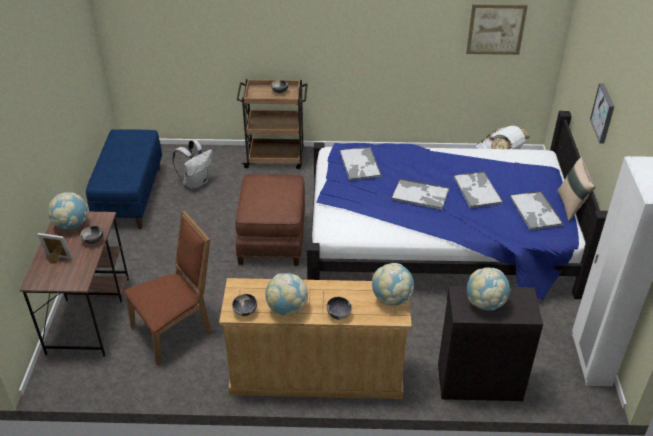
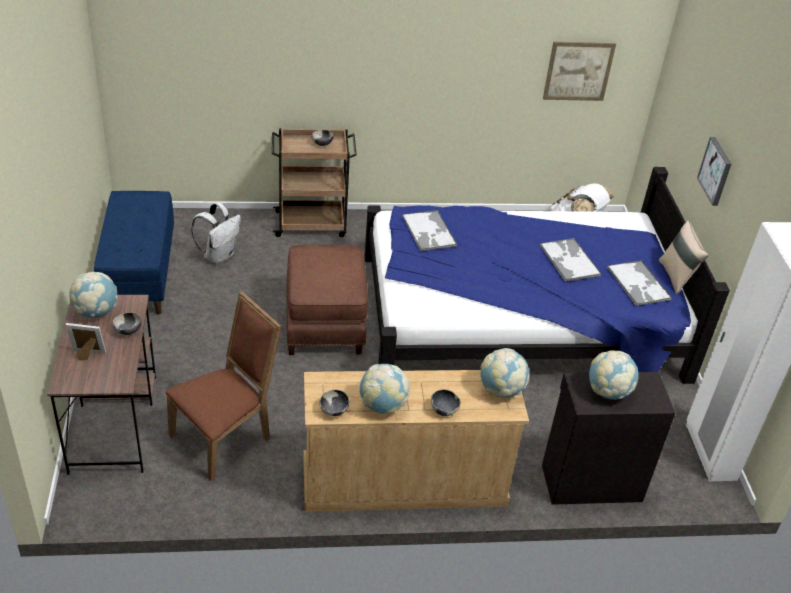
camera: 10 degrees left, 0 degrees up
(420, 195) = (506, 267): tray -> none

